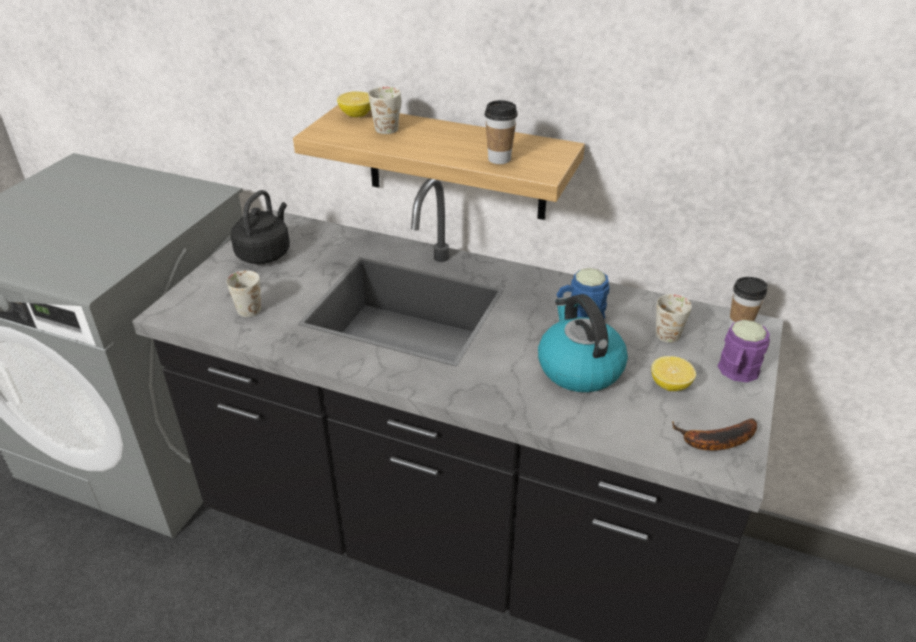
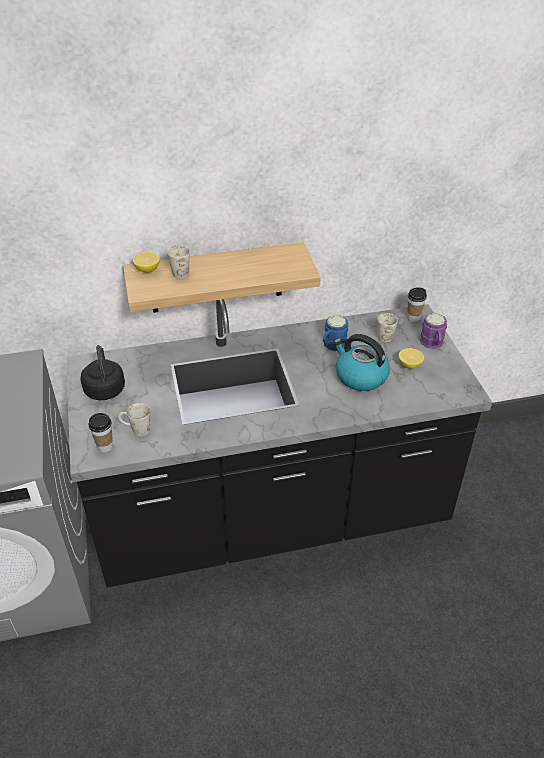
camera: 35 degrees left, 5 degrees up
(499, 159) = (271, 270): cup -> cup (105, 446)
(714, 441) = (452, 384): banana -> none

